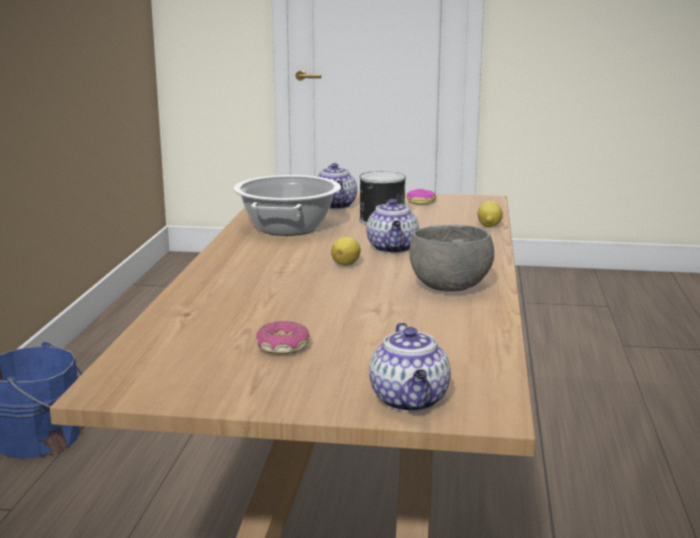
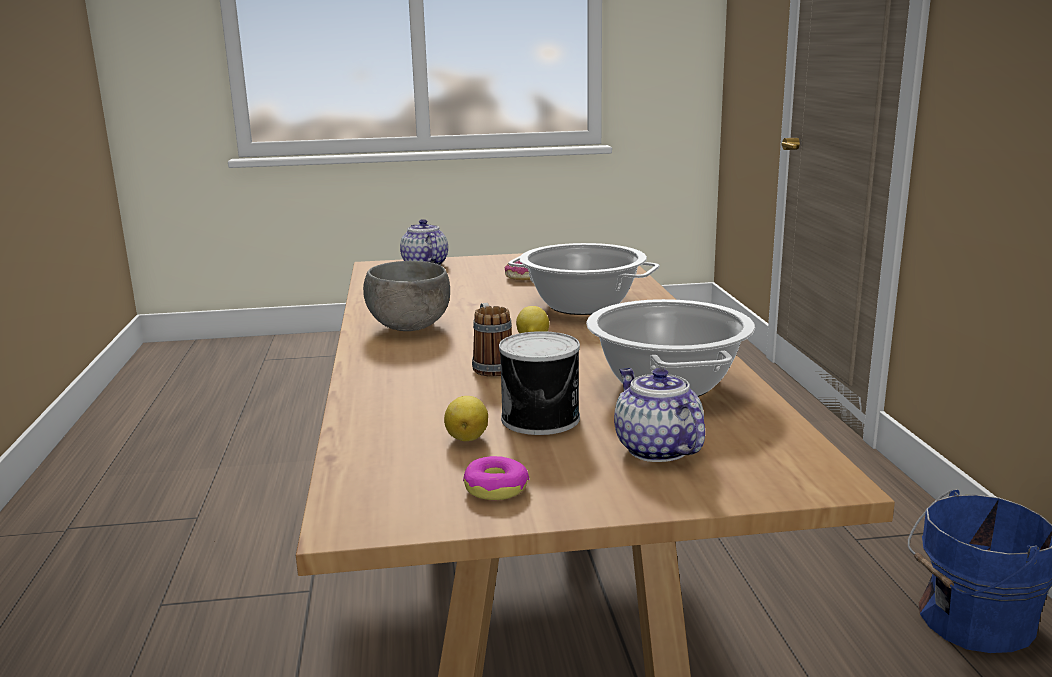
camera: 165 degrees right, 0 degrees up
(263, 293) = (583, 305): none -> cooking pot
(393, 248) = (491, 366): teapot -> mug
(488, 226) = (357, 427): lemon -> lemon (467, 437)

